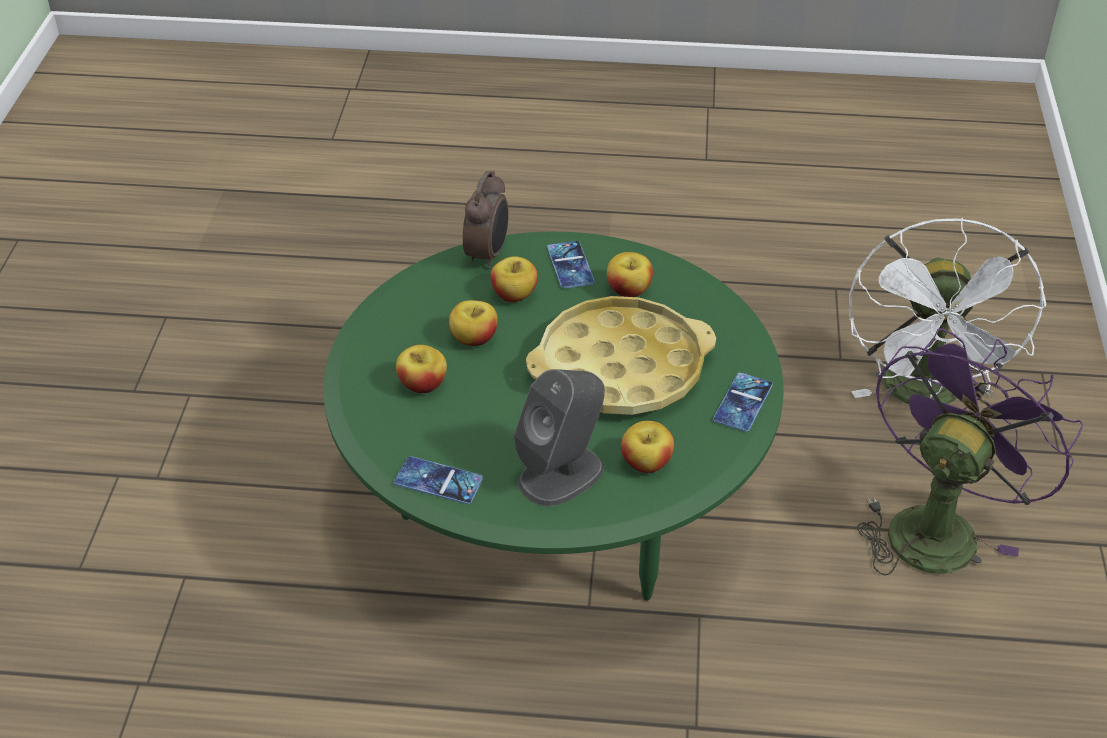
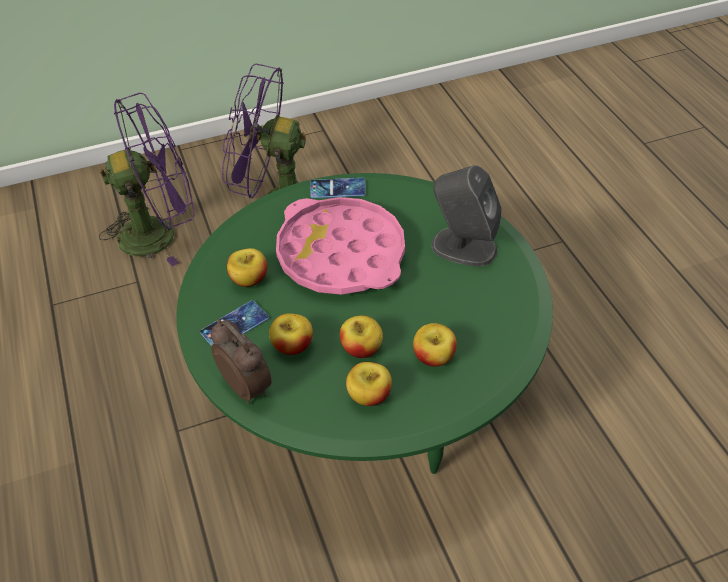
camera: 115 degrees left, 5 degrees up
(438, 481) = (518, 304): phone -> none
(488, 254) = (247, 386): alarm clock -> alarm clock turned 60 degrees clockwise
(620, 367) = (341, 254): yellow tray -> pink tray
(646, 463) = (423, 213): apple -> apple (369, 395)
(926, 396) = (159, 232): white fan -> purple fan

